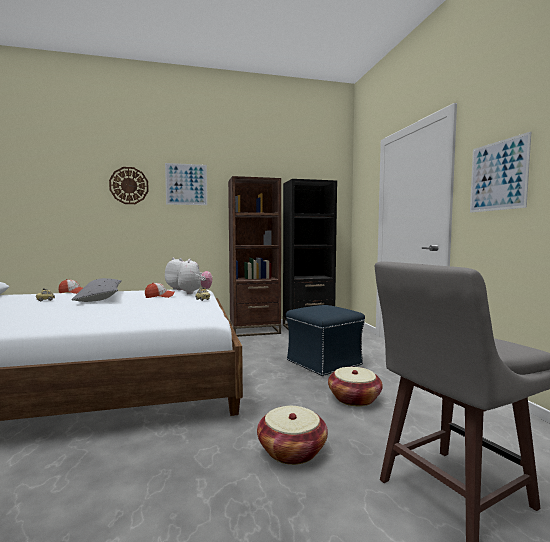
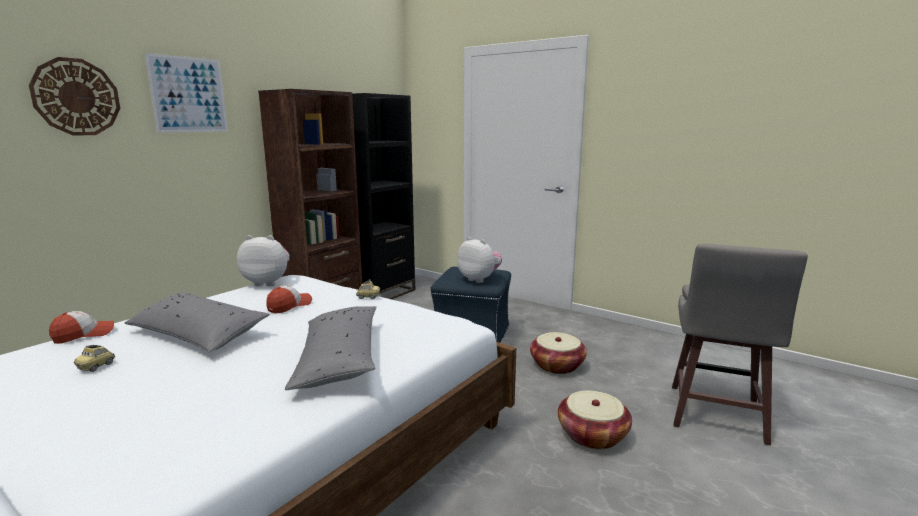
camera: 40 degrees left, 10 degrees up
(109, 315) = (338, 359): none -> grey pillow
(194, 293) = (318, 287): plush toy -> plush toy (479, 279)
(498, 176) = (641, 125): picture -> none

